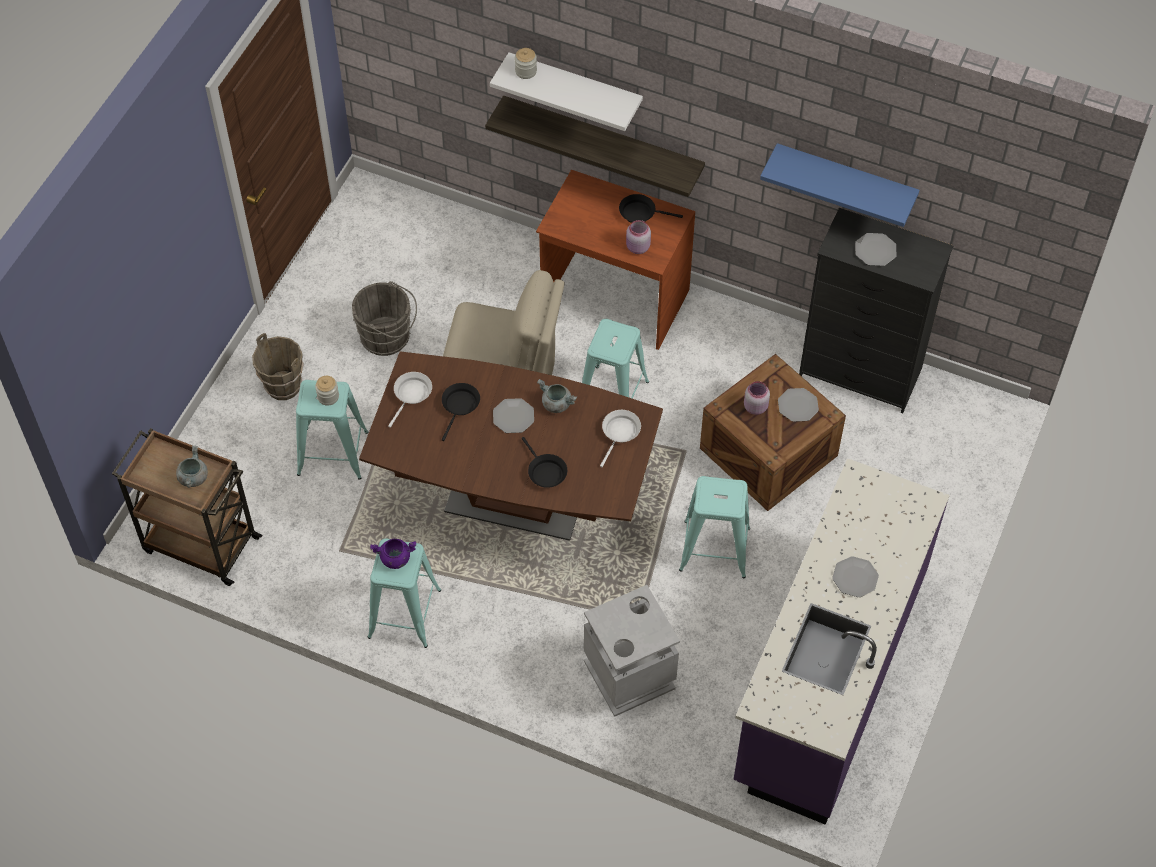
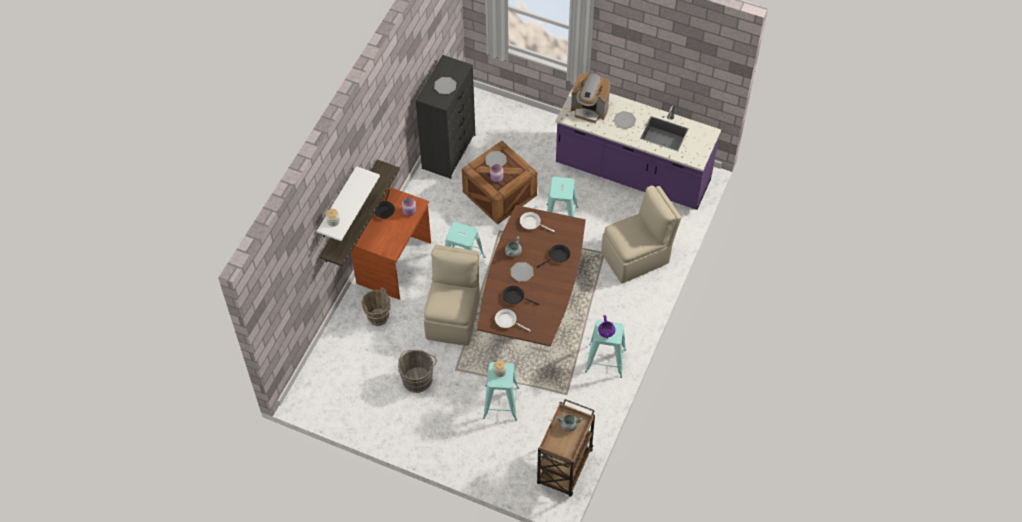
camera: 90 degrees left, 0 degrees up
(283, 387) = (453, 432): brown bucket -> brown bucket (378, 317)
(629, 675) = (637, 257): grey trash can -> beige chair
(845, 179) = (410, 86): blue shelf -> none
(878, 517) = (589, 109): none -> coffee machine

